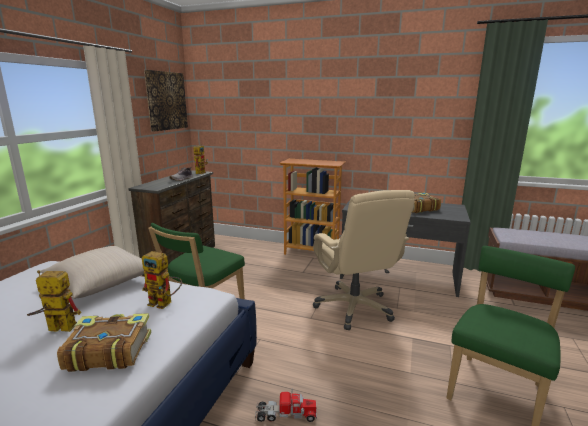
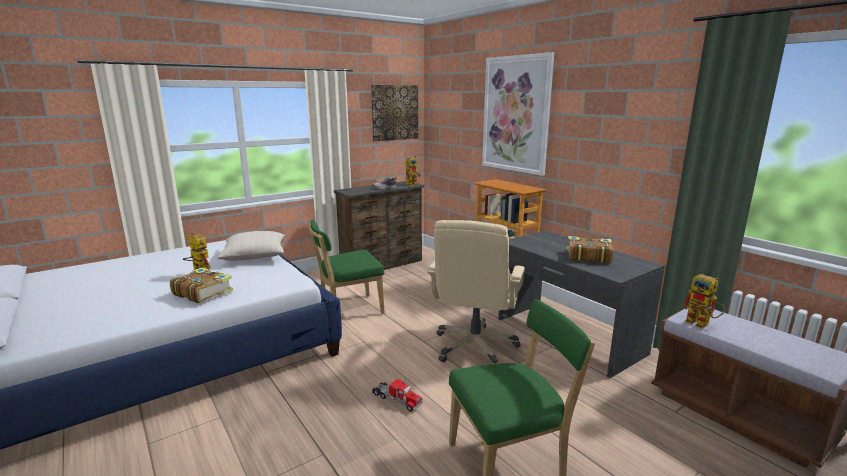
camera: 35 degrees right, 0 degrees up
(165, 303) = (264, 277): toy robot -> toy robot (702, 324)
(286, 414) = (317, 394): toy truck -> toy truck (396, 399)
(306, 99) = (516, 114): none -> picture

